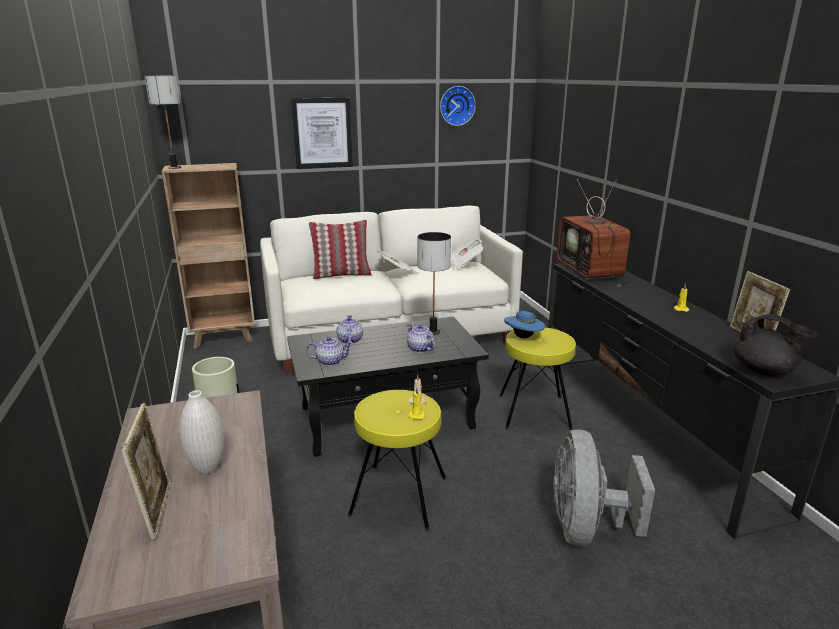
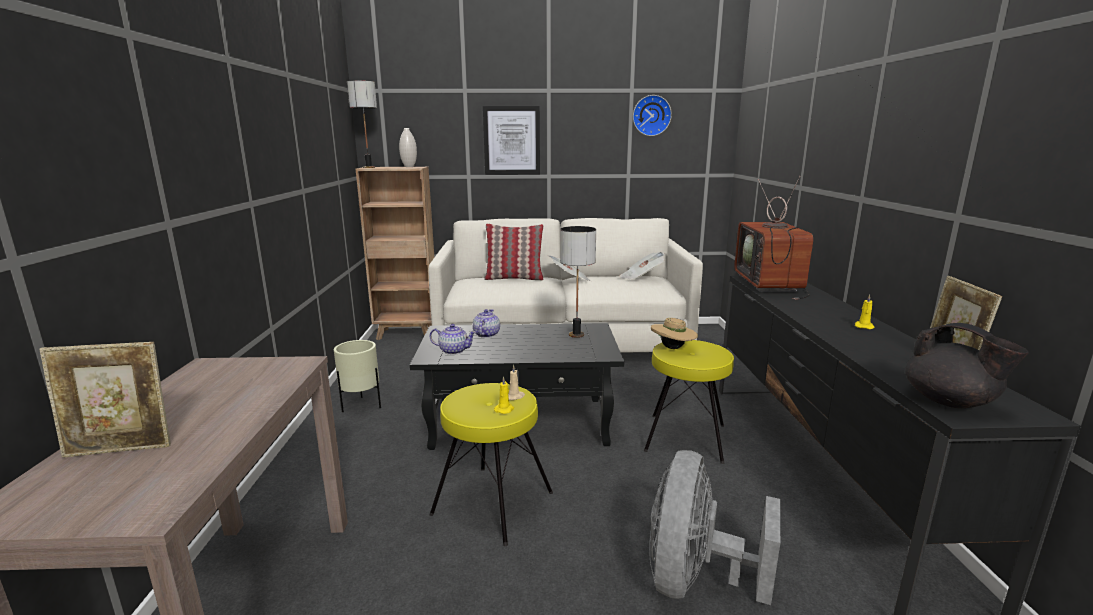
camera: 15 degrees right, 5 degrees down
(157, 510) = (121, 449): picture frame -> picture frame turned 75 degrees clockwise
(207, 468) = (207, 418): white vase -> white vase (409, 167)
(420, 349) = (552, 348): teapot -> none
(523, 337) = (672, 348): blue hat -> beige hat

